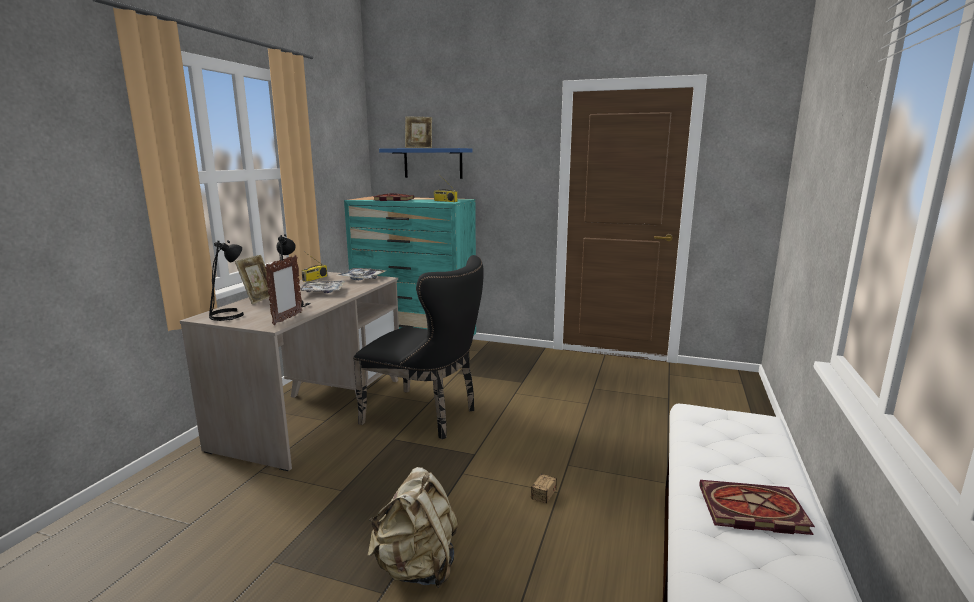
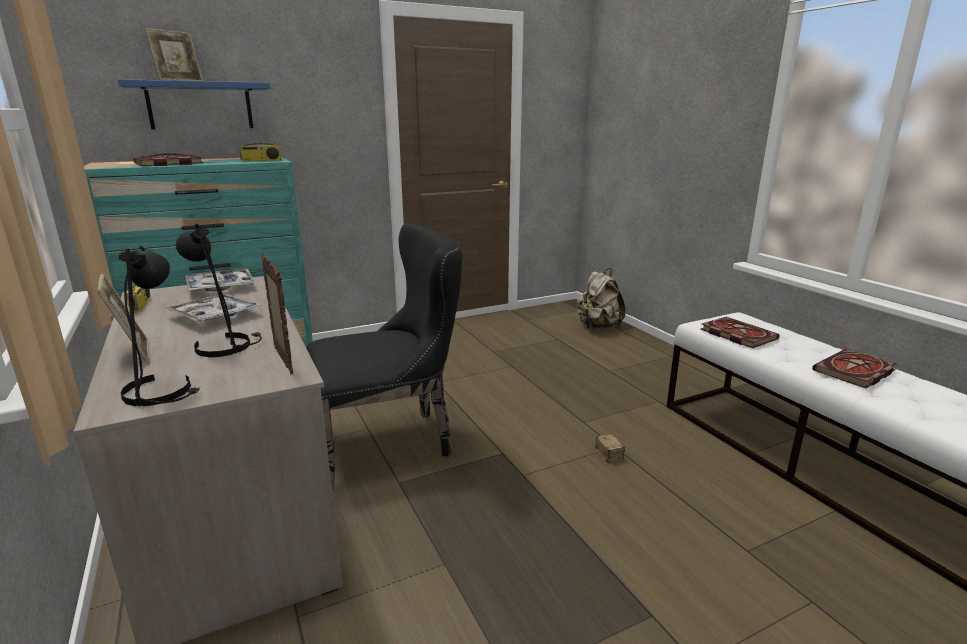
camera: 45 degrees left, 5 degrees up
(417, 567) = (636, 574): beige backpack -> beige backpack (598, 327)
(707, 430) = (735, 334): none -> book

